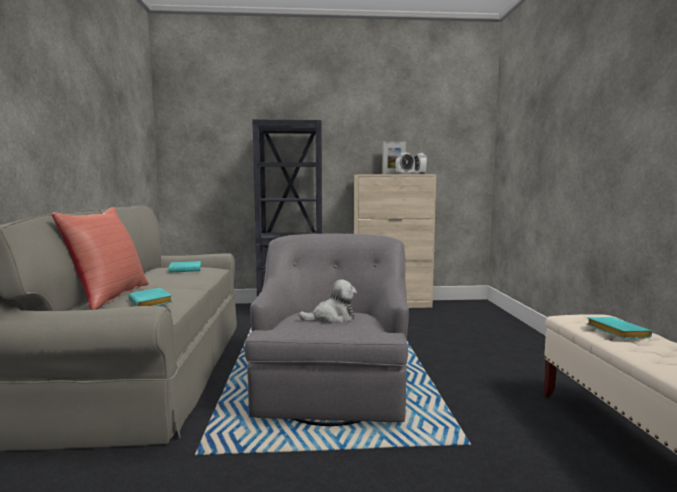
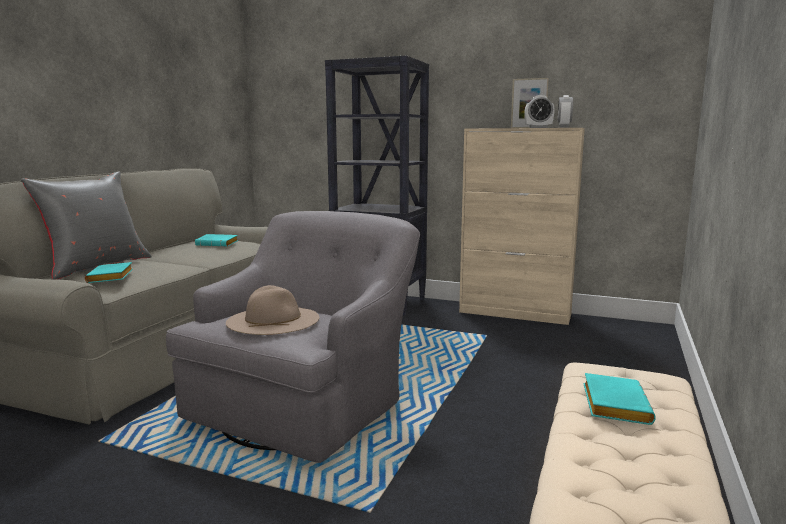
camera: 25 degrees right, 5 degrees up
(109, 296) = (96, 266): red pillow -> grey pillow
(332, 318) = (273, 320): plush toy -> beige hat

